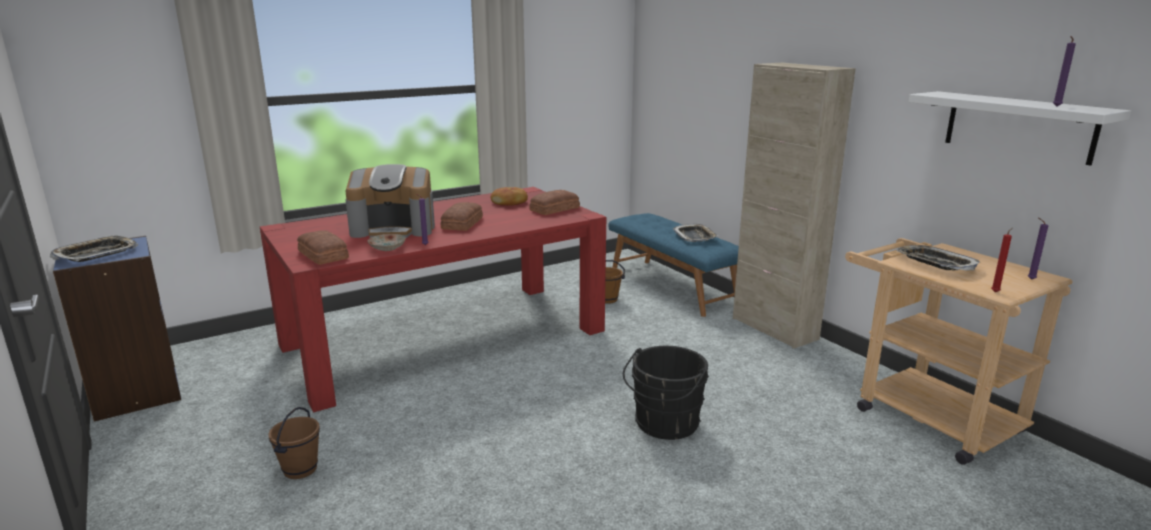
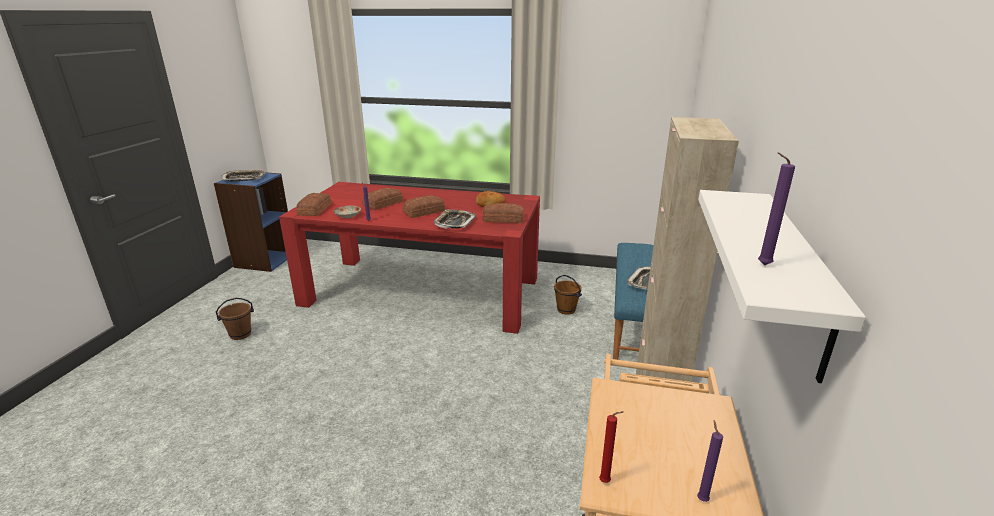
camera: 45 degrees right, 5 degrees up
(394, 229) = (384, 203): coffee machine -> bread
(664, 424) = (422, 425): black bucket -> none
(935, 263) = (639, 412): tray -> tray (454, 222)

